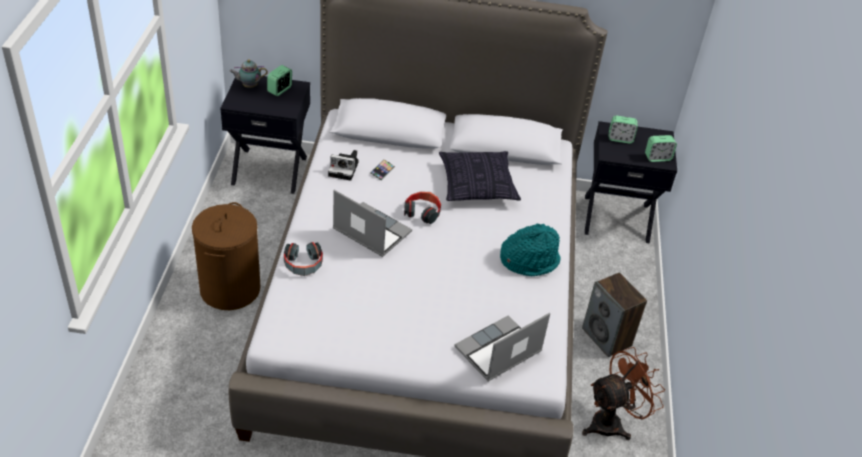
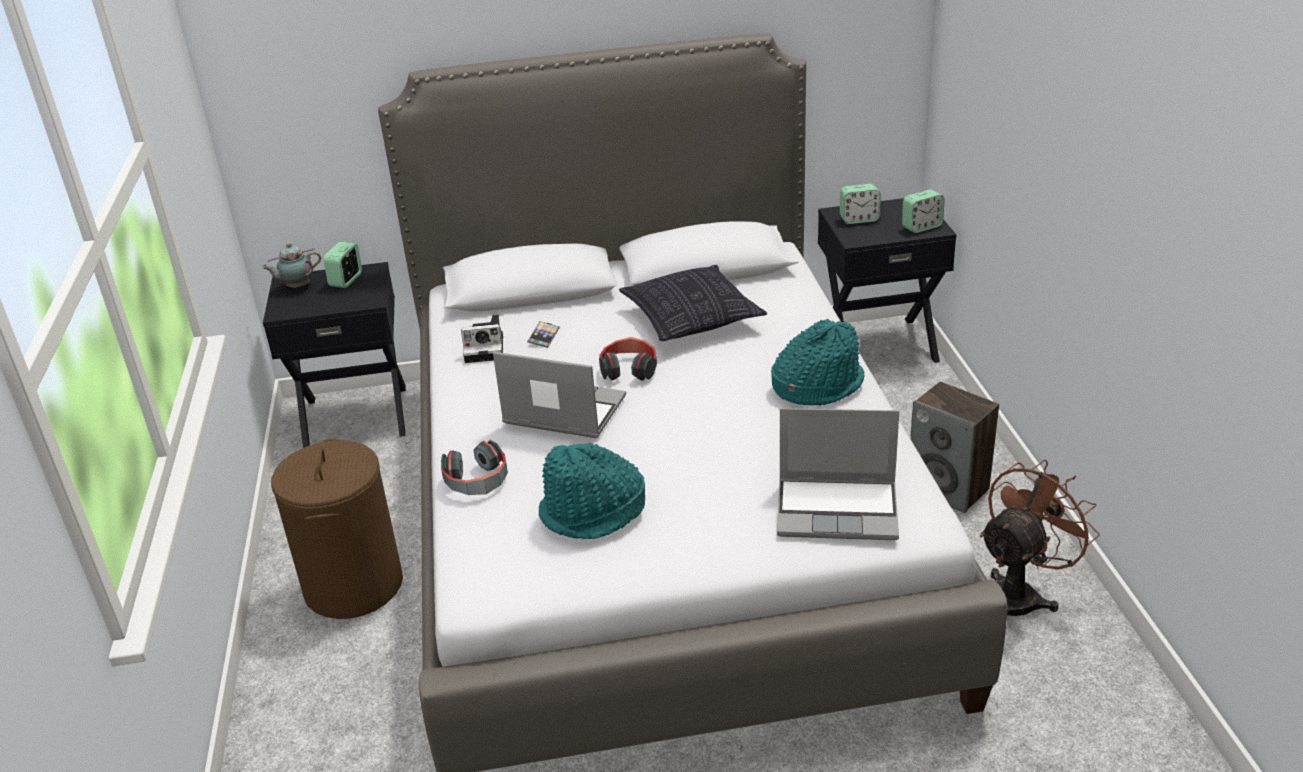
camera: 10 degrees left, 10 degrees down
(358, 308) = (593, 513): none -> turquoise hat
(498, 351) = (838, 510): laptop -> laptop turned 120 degrees counterclockwise

